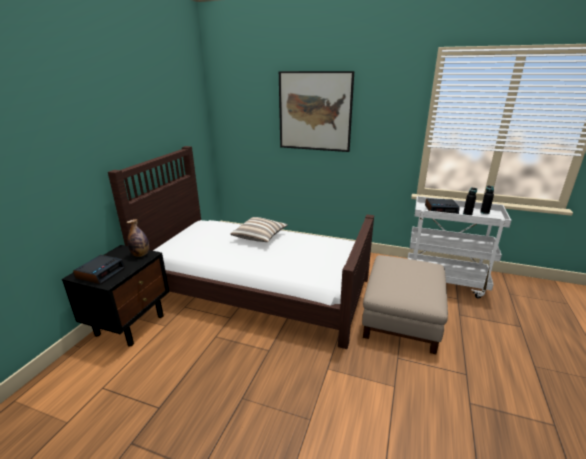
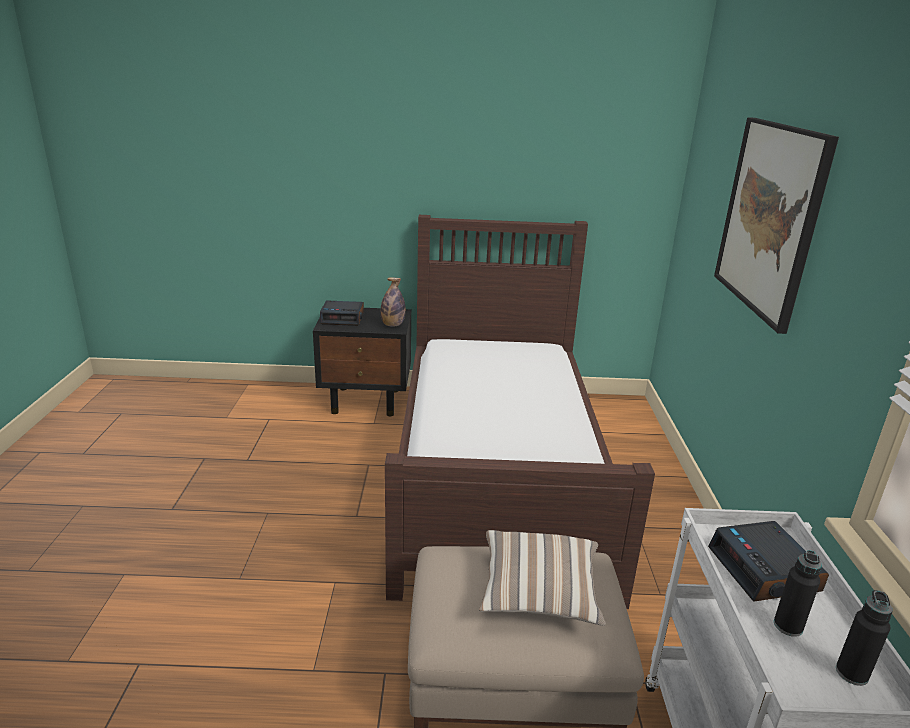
camera: 70 degrees right, 0 degrees up
(260, 237) = (536, 399): pillow -> pillow (539, 593)

